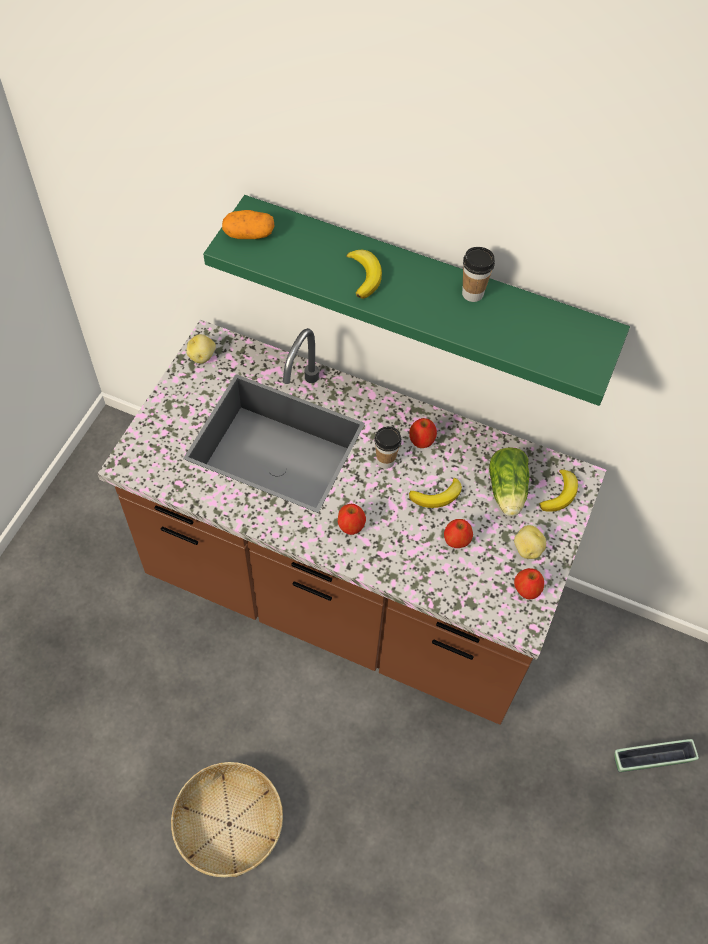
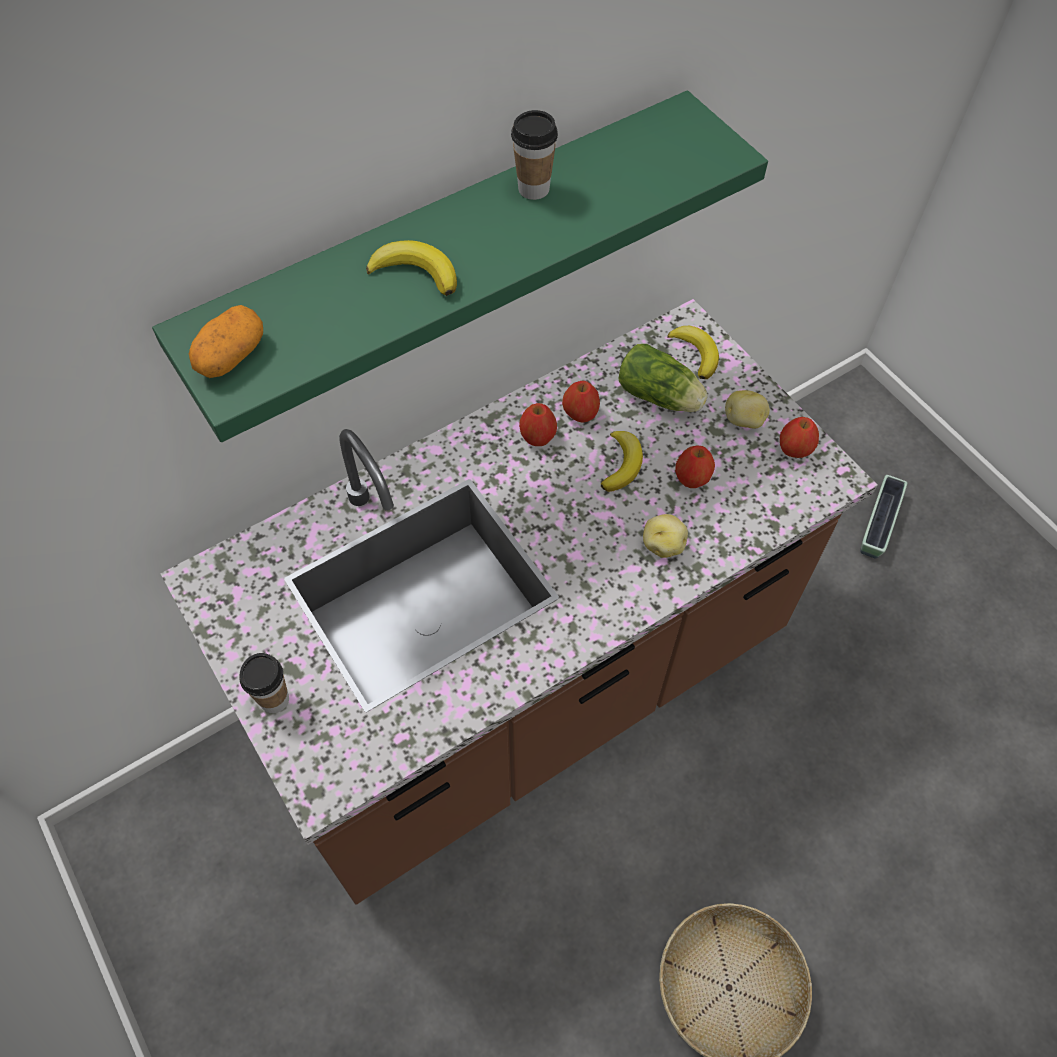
camera: 55 degrees left, 0 degrees up
(202, 356) = (222, 602): potato -> potato (663, 544)
(351, 526) = (602, 572): apple -> apple (580, 414)
(385, 461) = (538, 487): cup -> cup (274, 699)

